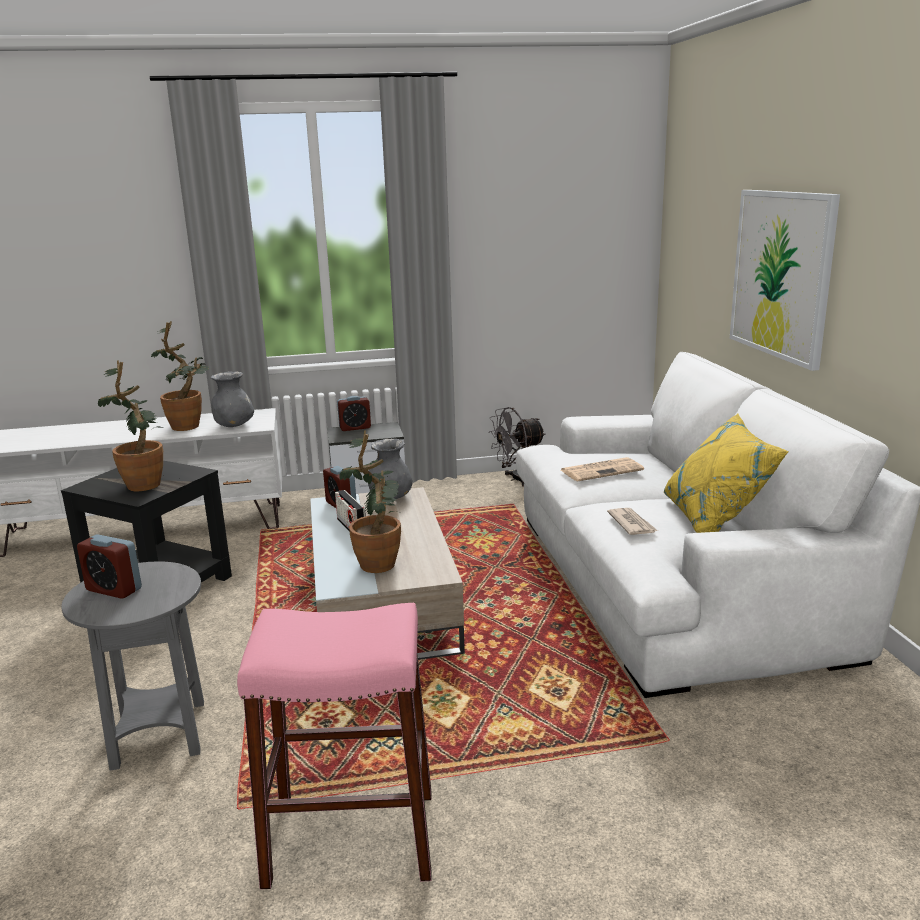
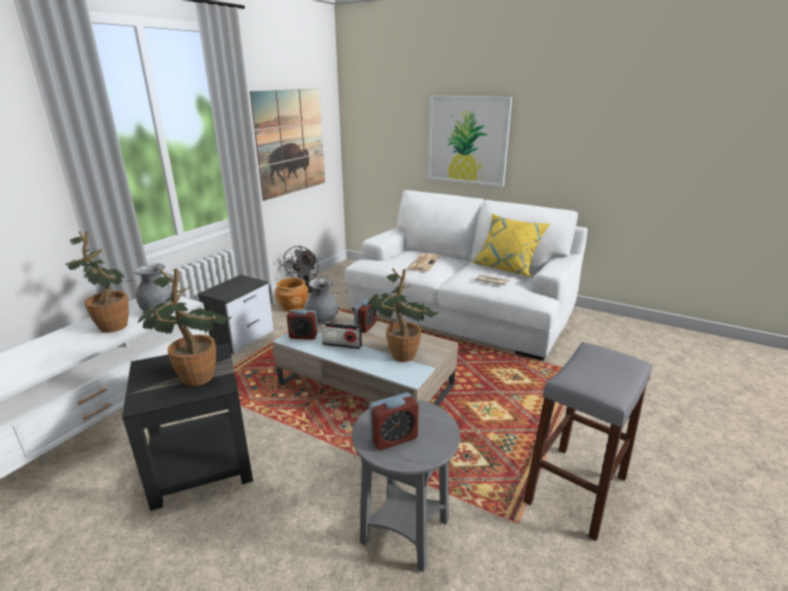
camera: 50 degrees left, 5 degrees up
(351, 837) = (576, 489): pink stool -> grey stool
(355, 428) = (220, 287): alarm clock -> alarm clock (365, 326)
(472, 491) = (293, 307): none -> brown planter
(539, 256) = (291, 142): none -> picture

